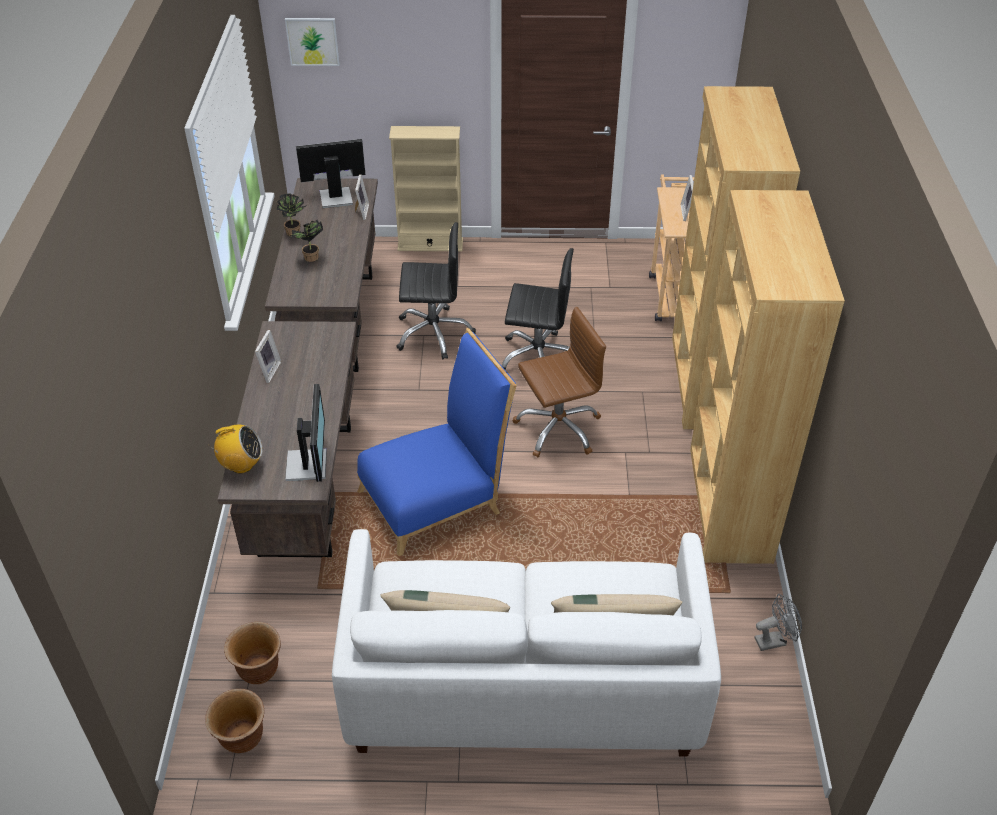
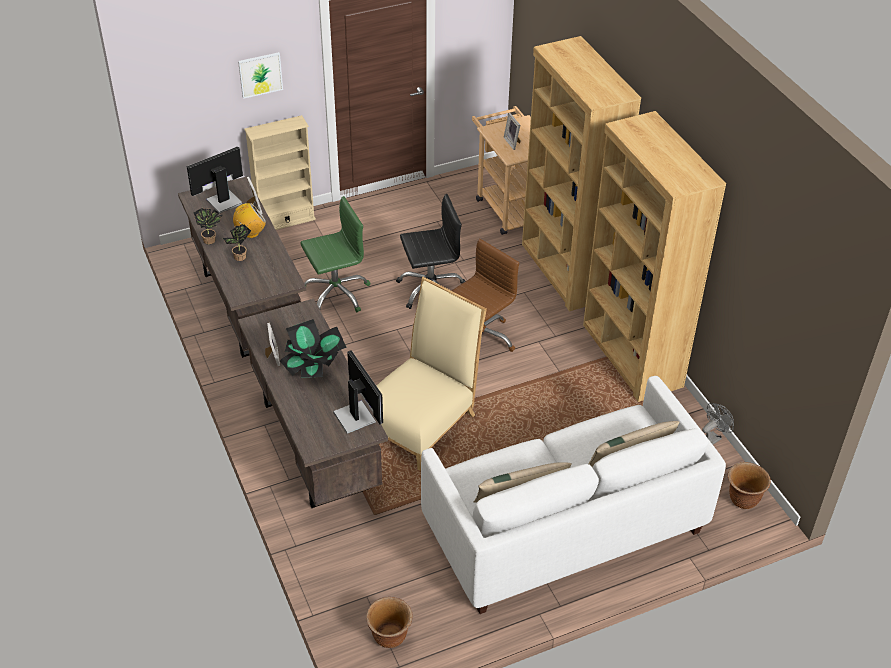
camera: 25 degrees left, 0 degrees up
(241, 465) = (304, 433): radio -> radio (251, 233)
(258, 670) = (369, 587): brown planter -> brown planter (743, 499)
(302, 395) = (313, 367): none -> potted plant
(312, 41) = (173, 73): picture -> picture (260, 74)
(433, 333) = (336, 293): black office chair -> green office chair
(437, 498) = (421, 419): blue chair -> beige chair

